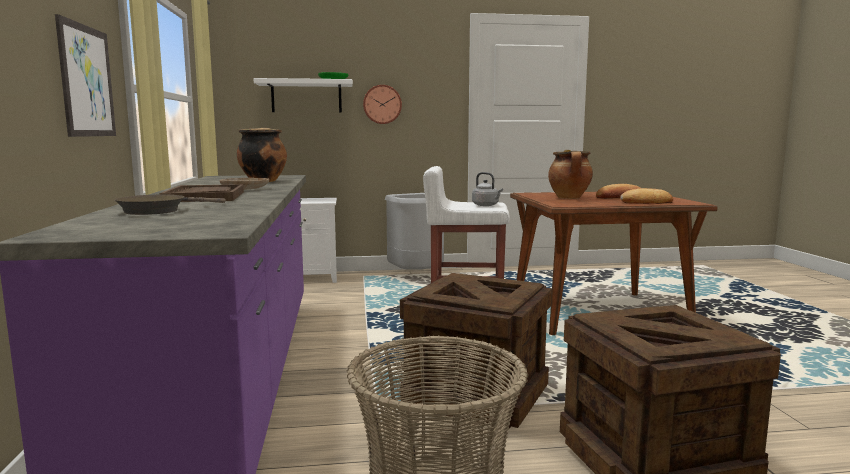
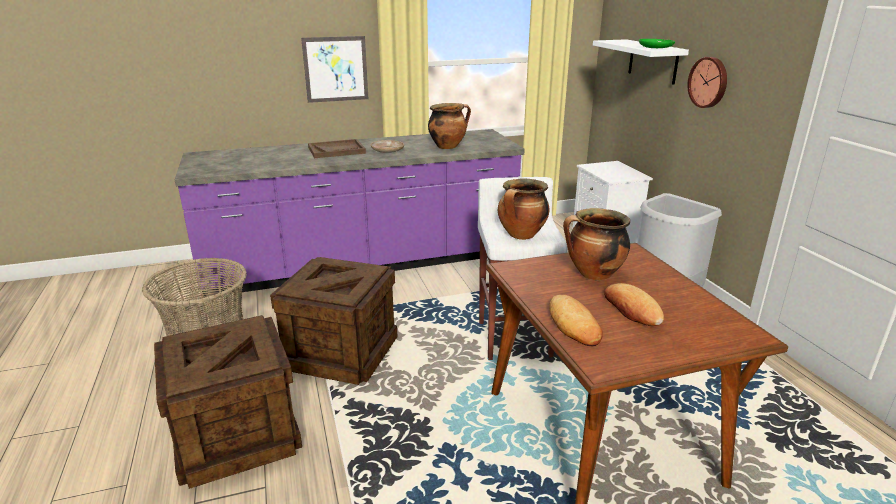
camera: 80 degrees right, 15 degrees up
(157, 211) = (269, 153): brown frying pan -> none
(486, 205) = (521, 236): grey kettle -> cooking pot

